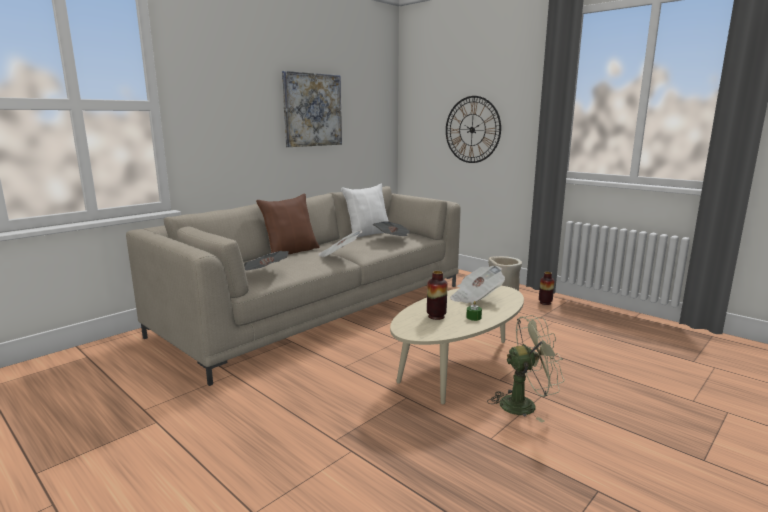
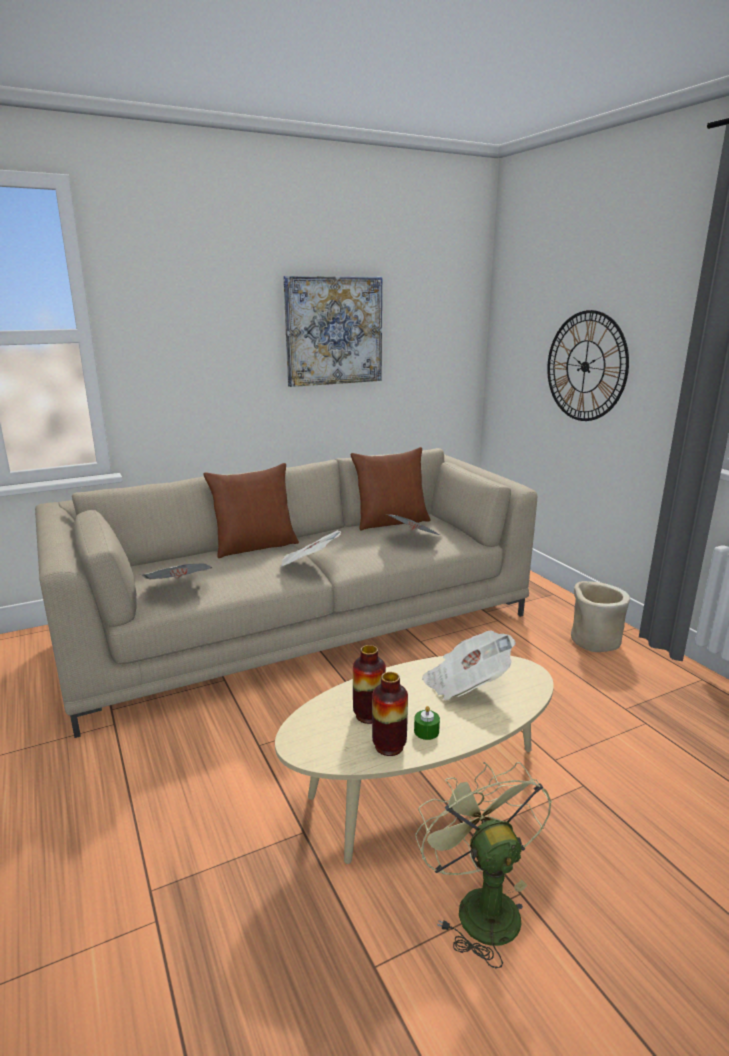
camera: 20 degrees right, 5 degrees up
(368, 233) = (391, 522): white pillow -> brown pillow
(525, 404) = (479, 905): green fan -> green fan turned 120 degrees counterclockwise
(545, 303) = (655, 677): vase -> vase (389, 746)

